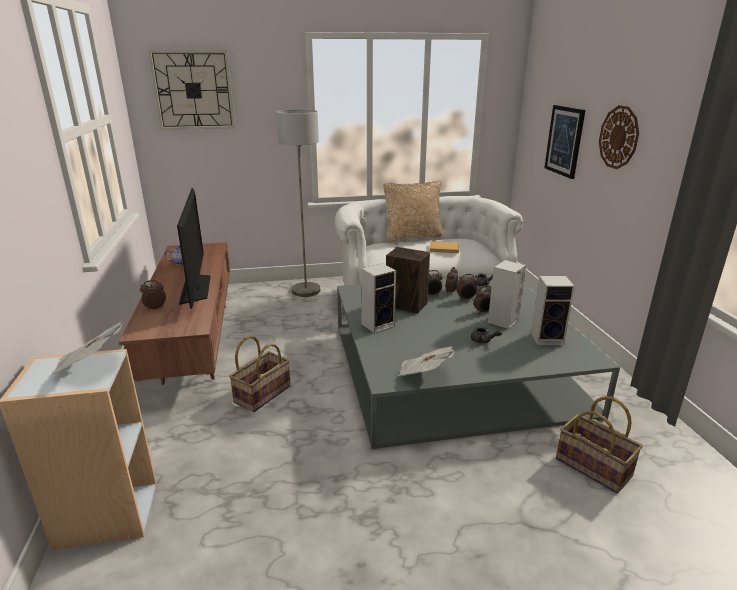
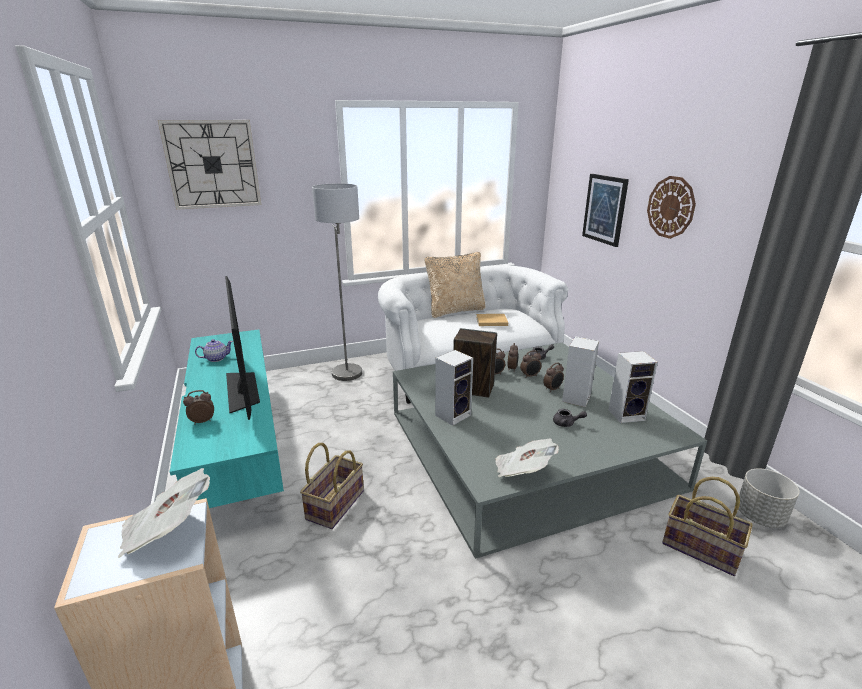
camera: 10 degrees left, 0 degrees up
(192, 341) = (237, 446): brown tv stand -> turquoise tv stand
(668, 448) = (759, 516): none -> grey planter

